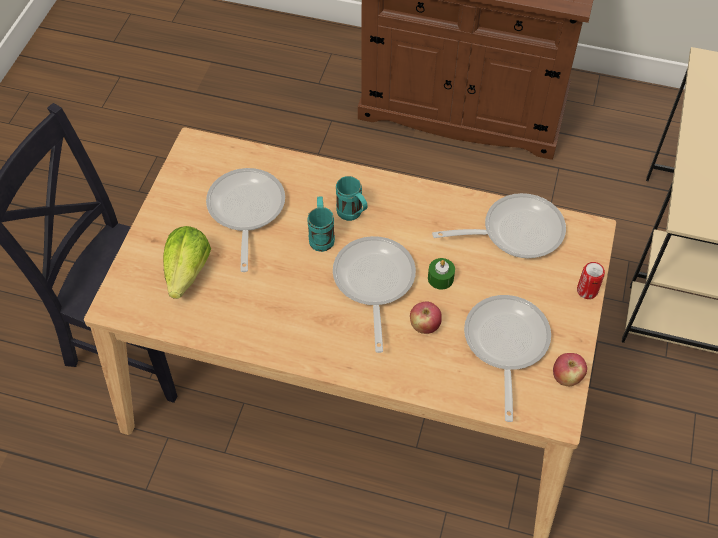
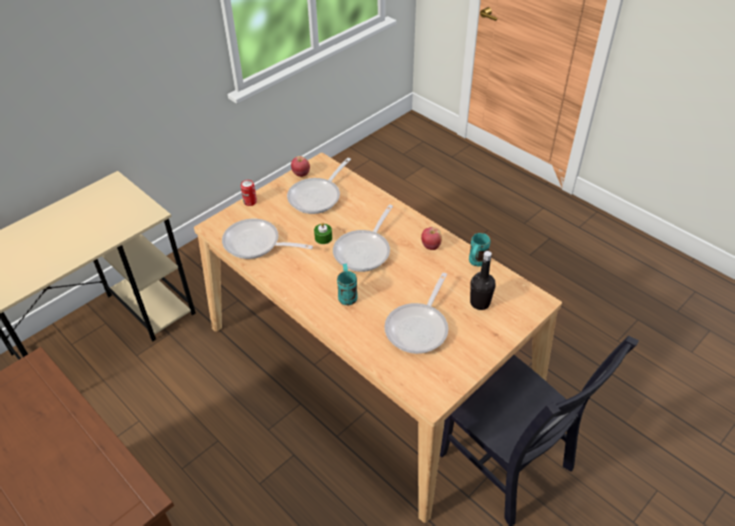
camera: 150 degrees left, 10 degrees down
(188, 272) = (480, 303): lettuce -> black bottle
(321, 235) = (377, 290): turquoise mug -> turquoise mug (476, 263)
(424, 326) = (353, 220): apple -> apple (431, 246)

